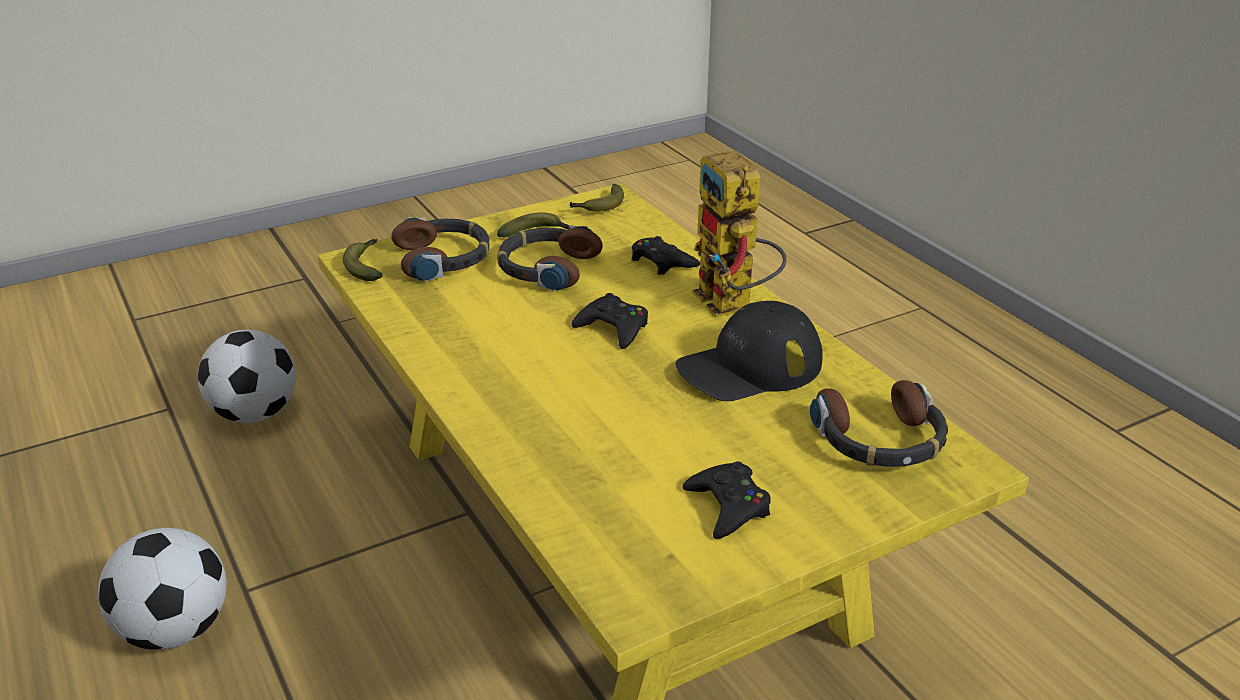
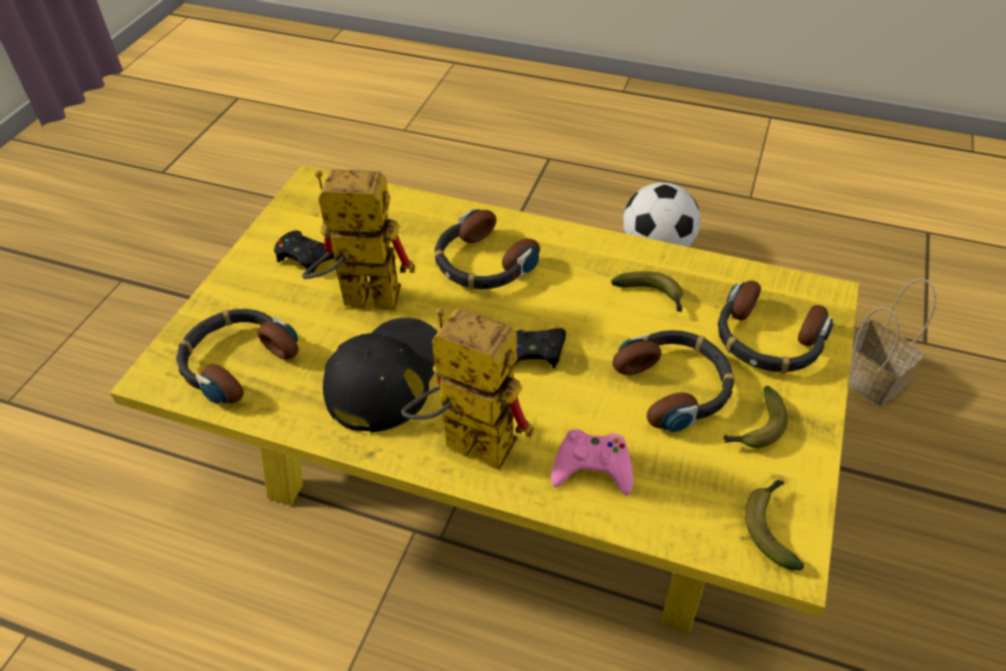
camera: 140 degrees right, 15 degrees up
(254, 414) = (872, 378): football -> basket
(366, 266) = (802, 293): banana -> banana (652, 296)
(560, 404) = (482, 263): none -> headphones
(662, 262) = (592, 467): black game controller -> pink game controller
(716, 434) = (358, 300): none -> toy robot

